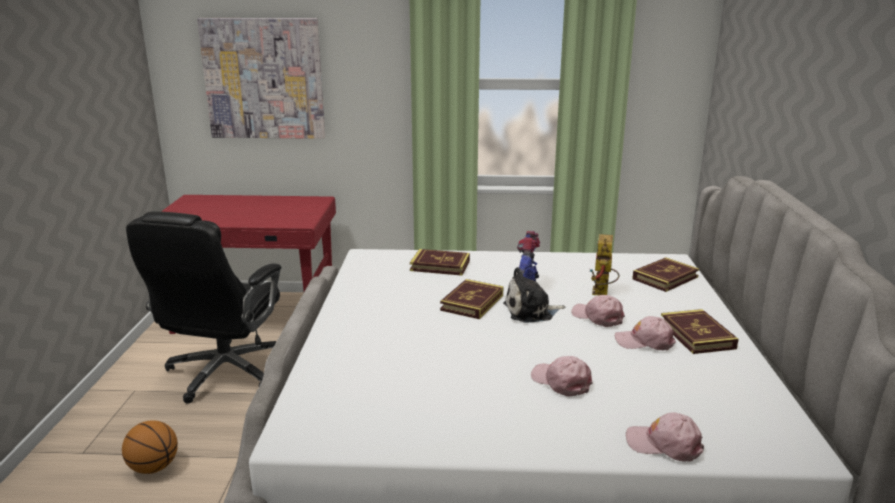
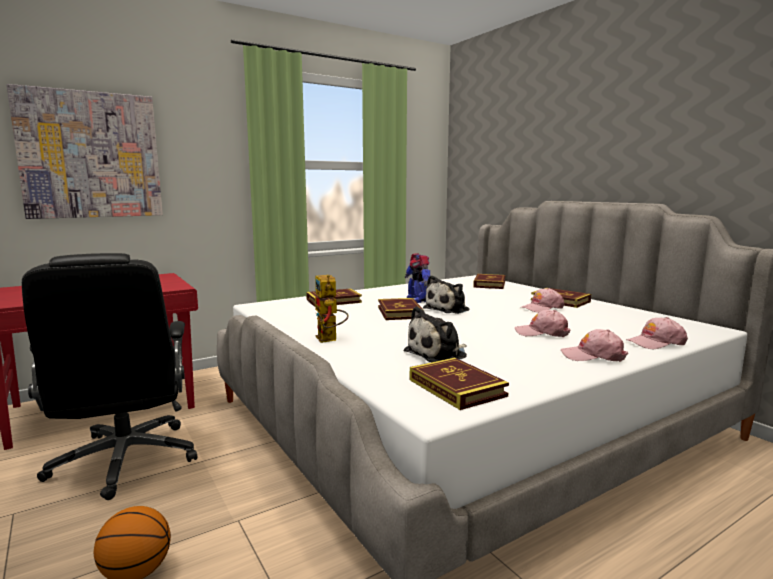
camera: 35 degrees left, 10 degrees down
(349, 421) = (456, 388): none -> book
(406, 375) = (438, 354): none -> plush toy
(597, 317) = (492, 304): pink cap -> pink cap (593, 356)
(602, 293) = (471, 295): toy robot -> toy robot (330, 340)

